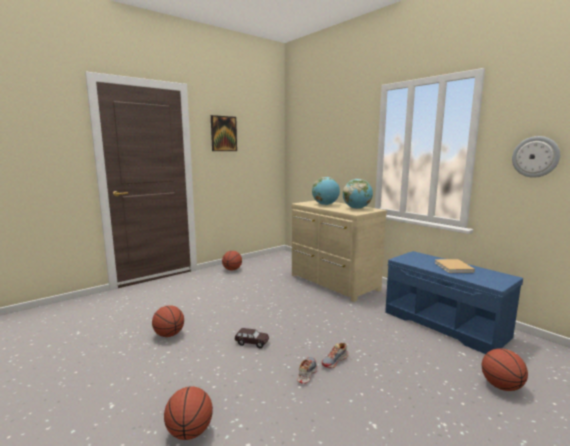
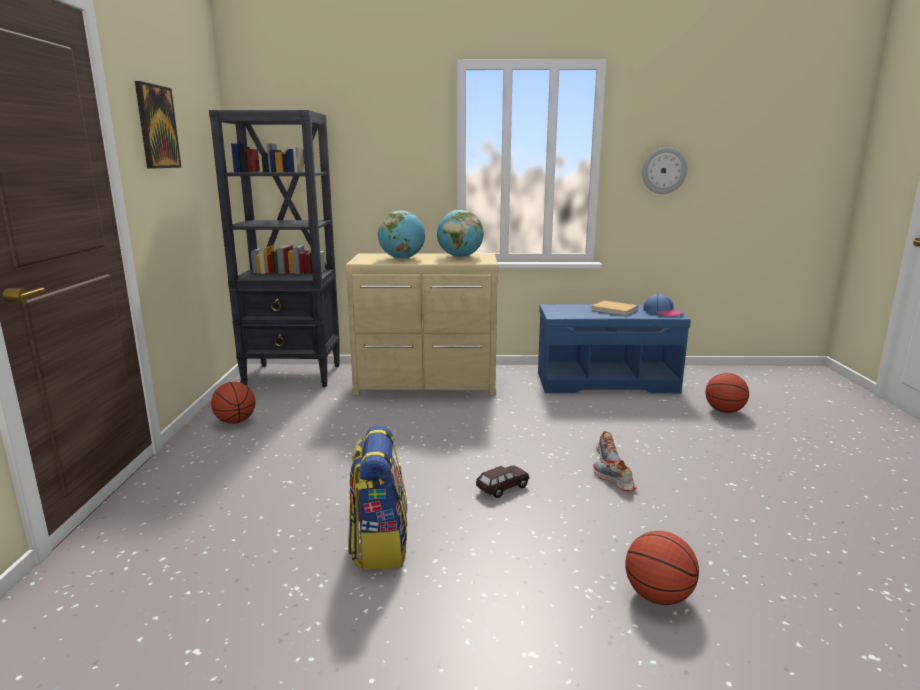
camera: 50 degrees left, 5 degrees up
(169, 335) = (379, 545): basketball -> backpack
(288, 259) = (294, 375): none -> black bookcase
(491, 280) = (663, 312): none -> cap

